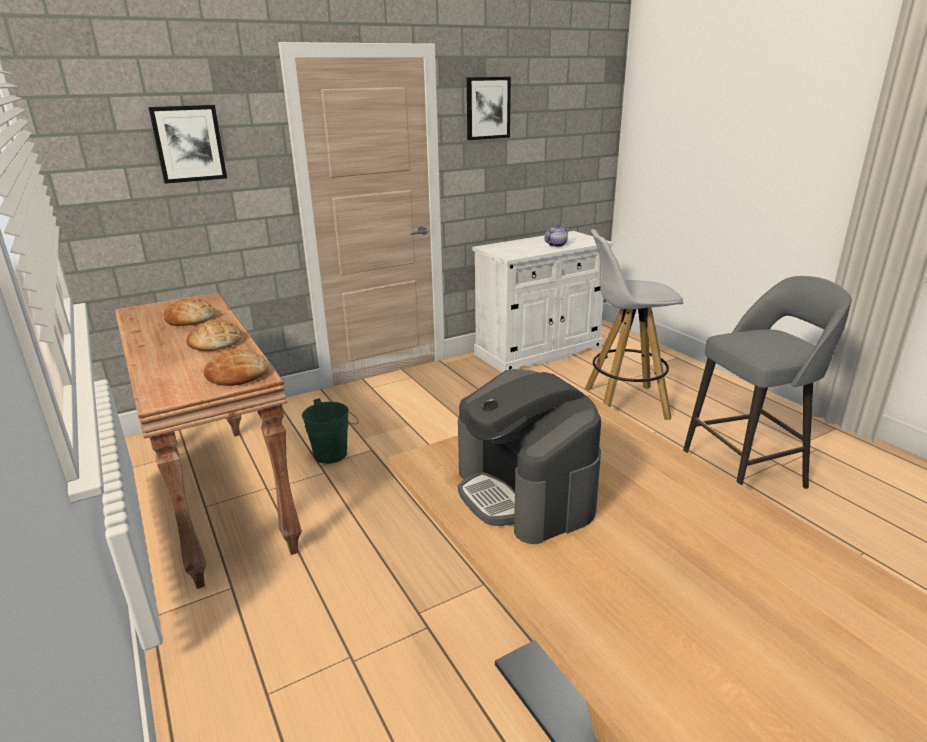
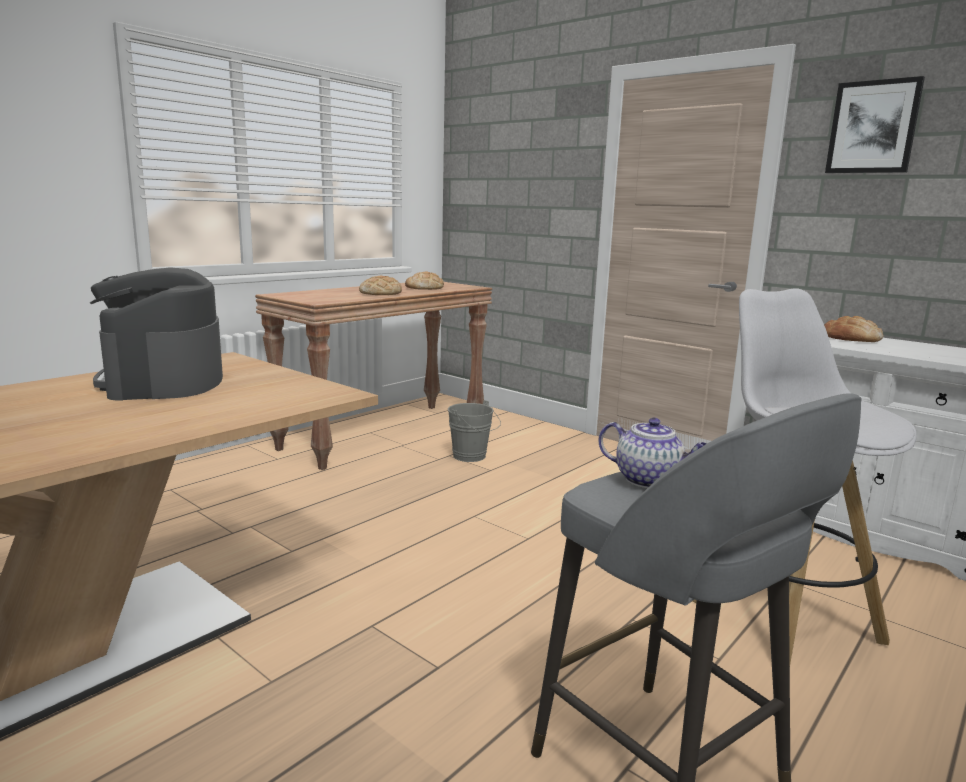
camera: 70 degrees right, 10 degrees down
(189, 144) = (527, 162): picture -> none
(238, 374) = (321, 299): bread -> bread (851, 338)
(334, 453) = (472, 457): green bucket -> grey bucket
(525, 492) = (163, 381): coffee machine -> coffee machine turned 60 degrees counterclockwise
(556, 245) = (912, 351): teapot -> teapot (649, 480)

